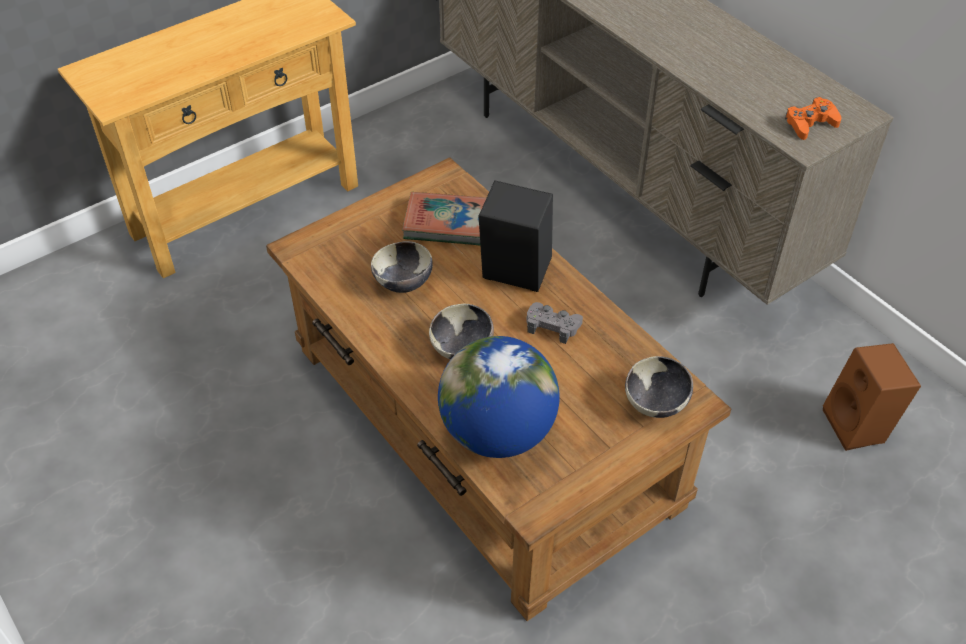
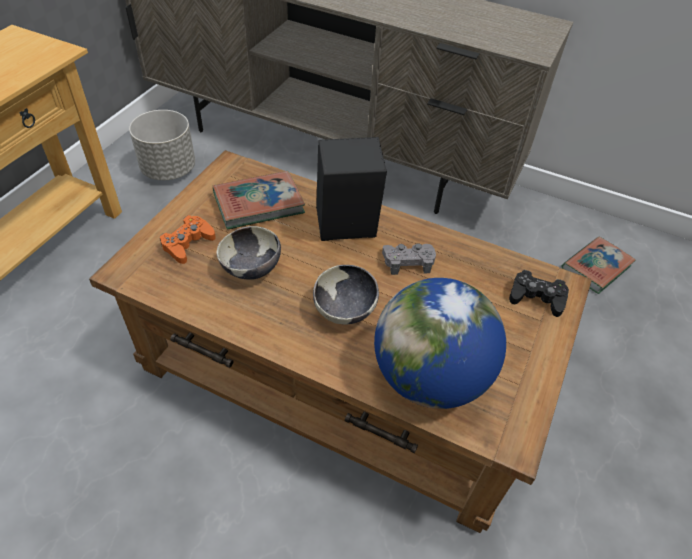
camera: 30 degrees left, 0 degrees up
(429, 152) = (169, 169): none -> grey planter
(656, 404) = (536, 297): bowl -> black game controller
(810, 124) = (525, 38): orange game controller -> orange game controller (187, 243)
(859, 426) = (596, 267): brown speaker -> book

